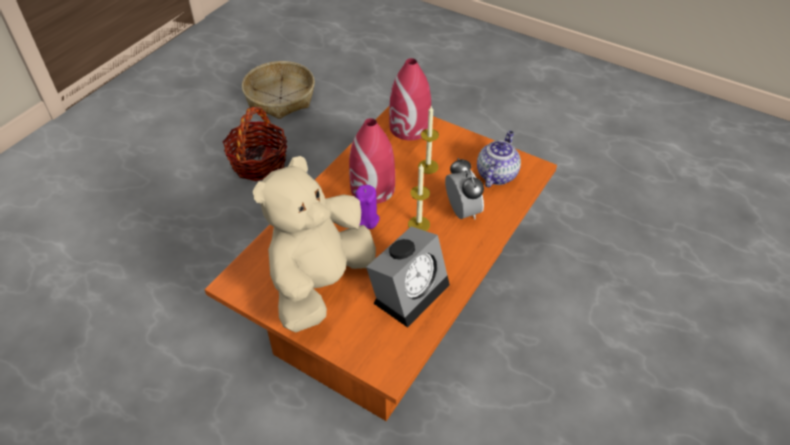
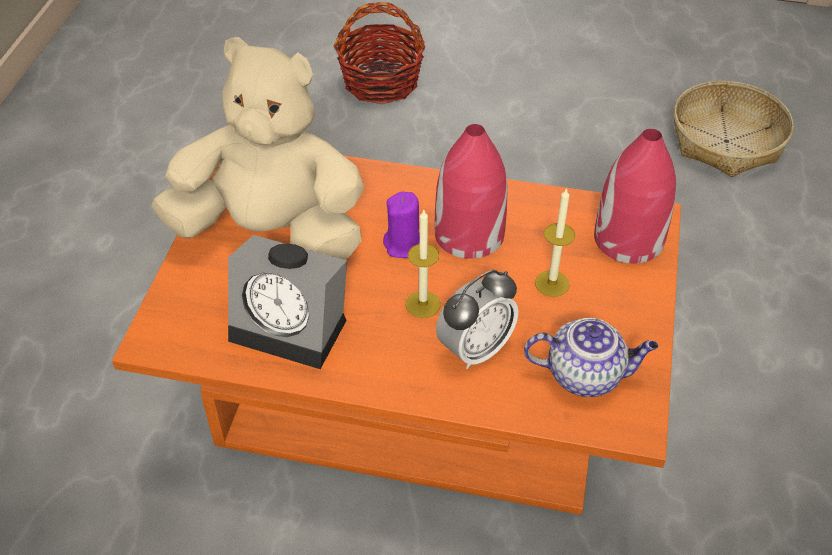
camera: 70 degrees right, 0 degrees up
(259, 163) = (581, 167): basket -> basket (381, 82)

